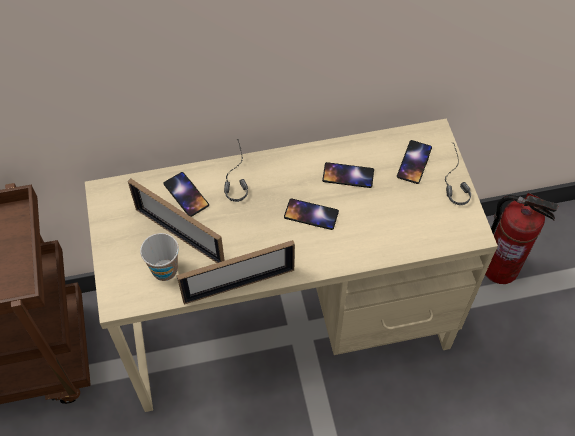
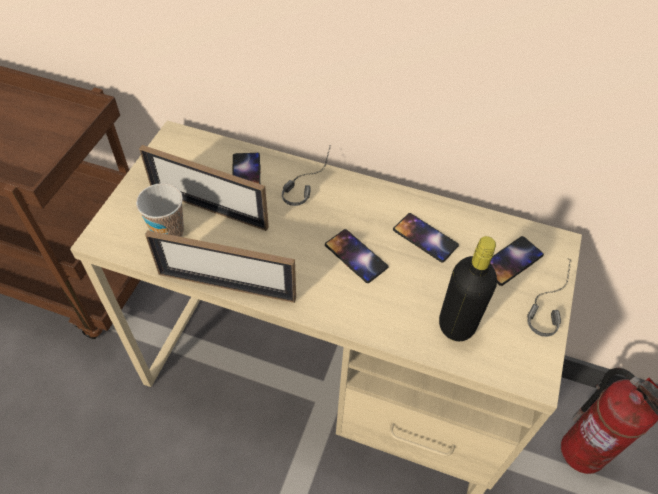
camera: 30 degrees right, 5 degrees down
(179, 235) = (209, 208): picture frame -> picture frame turned 45 degrees counterclockwise
(408, 226) = (456, 325): none -> black bottle

